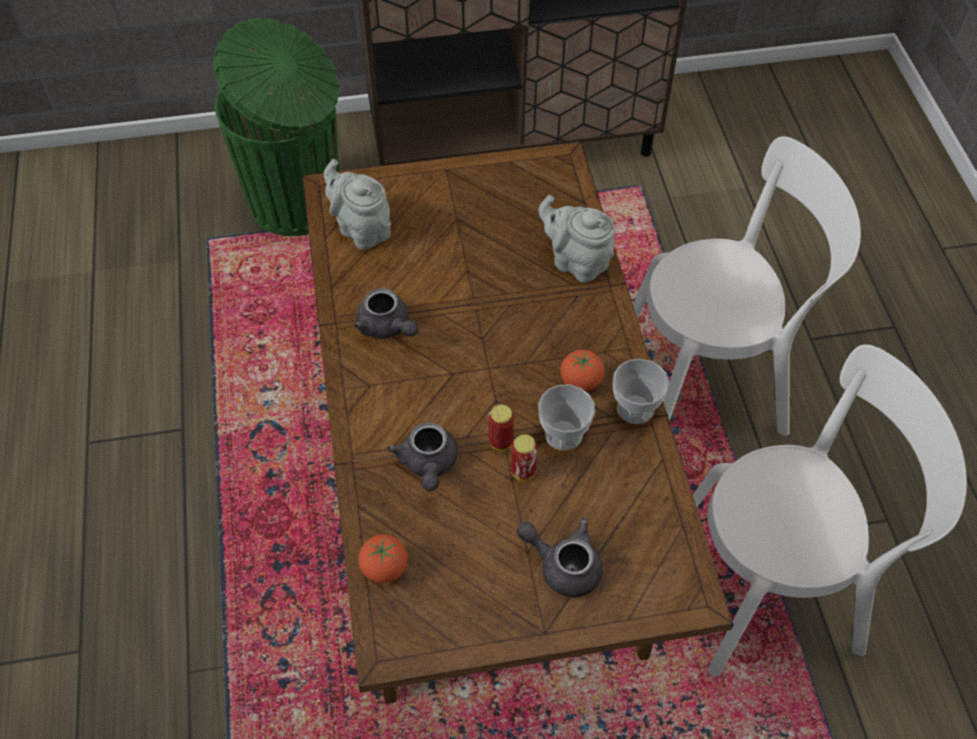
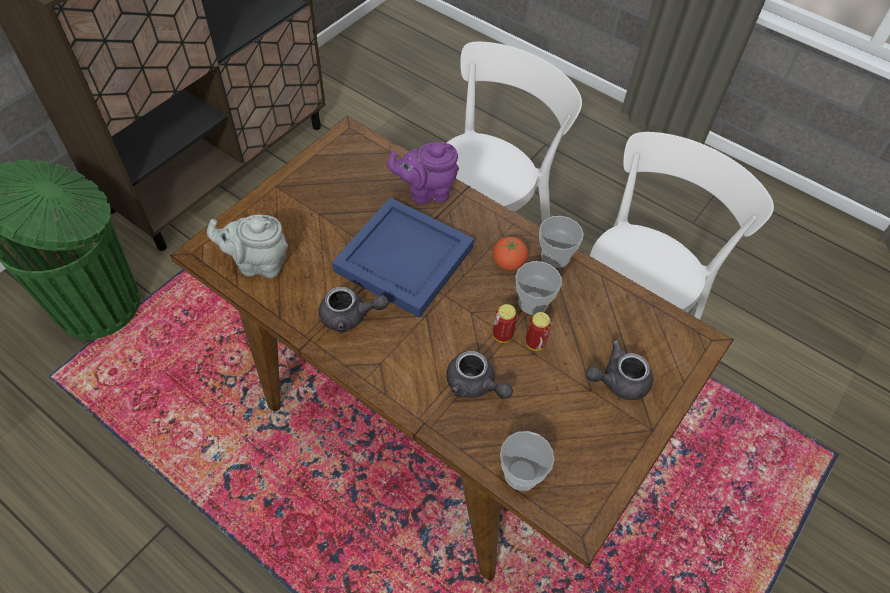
camera: 45 degrees left, 0 degrees up
(384, 568) = (521, 474): tomato -> cup
(490, 311) = (406, 259): none -> blue tray
(576, 262) = (426, 192): grey teapot -> purple teapot

